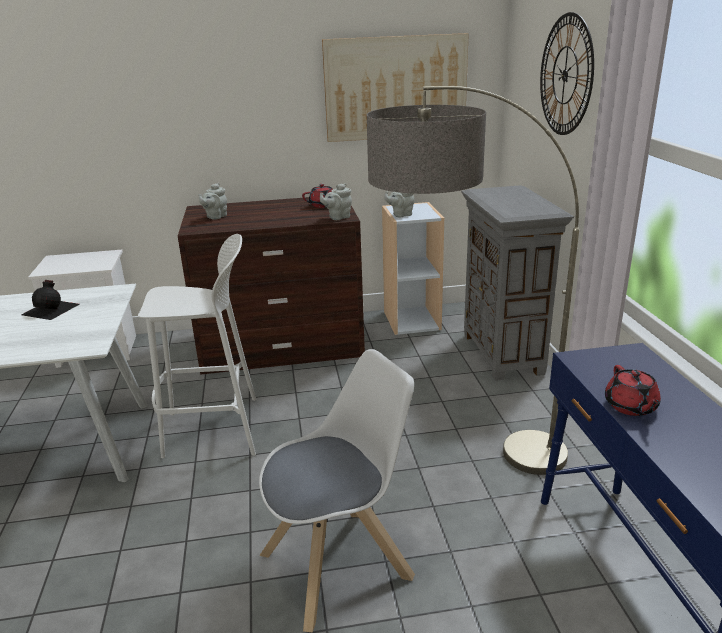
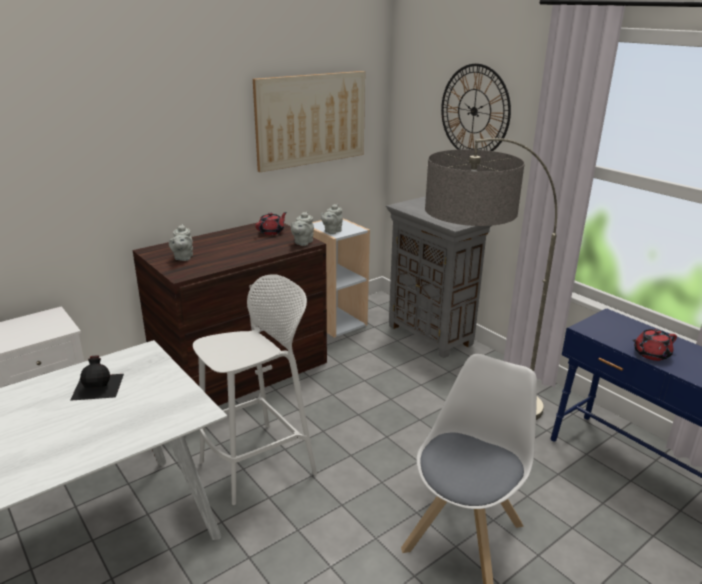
camera: 30 degrees left, 0 degrees up
(630, 407) = (650, 354): red teapot -> red teapot turned 105 degrees clockwise

